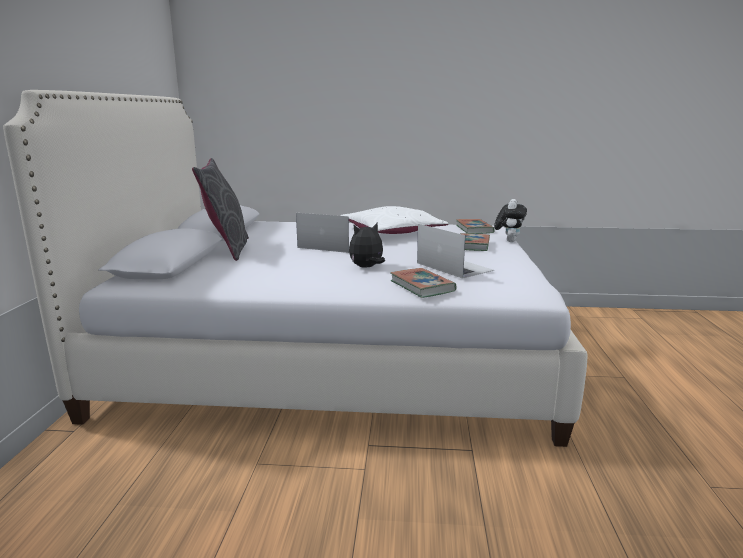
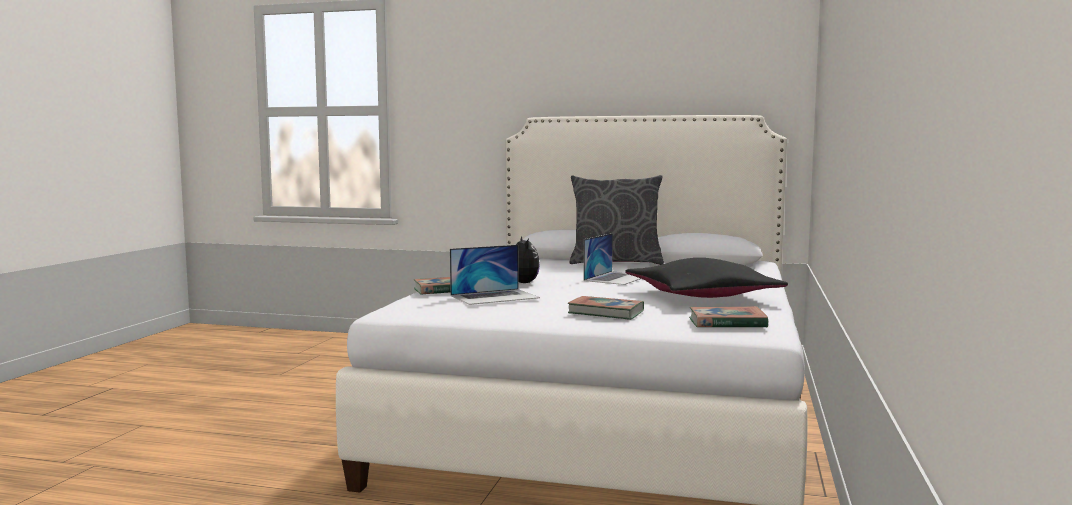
camera: 100 degrees right, 10 degrees down
(392, 232) = (701, 295): white pillow -> black pillow
(509, 241) = (643, 331): plush toy -> none

